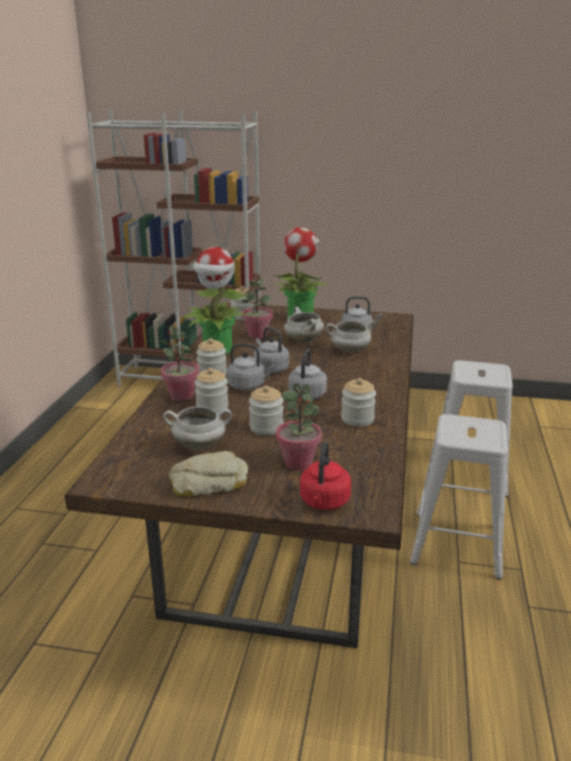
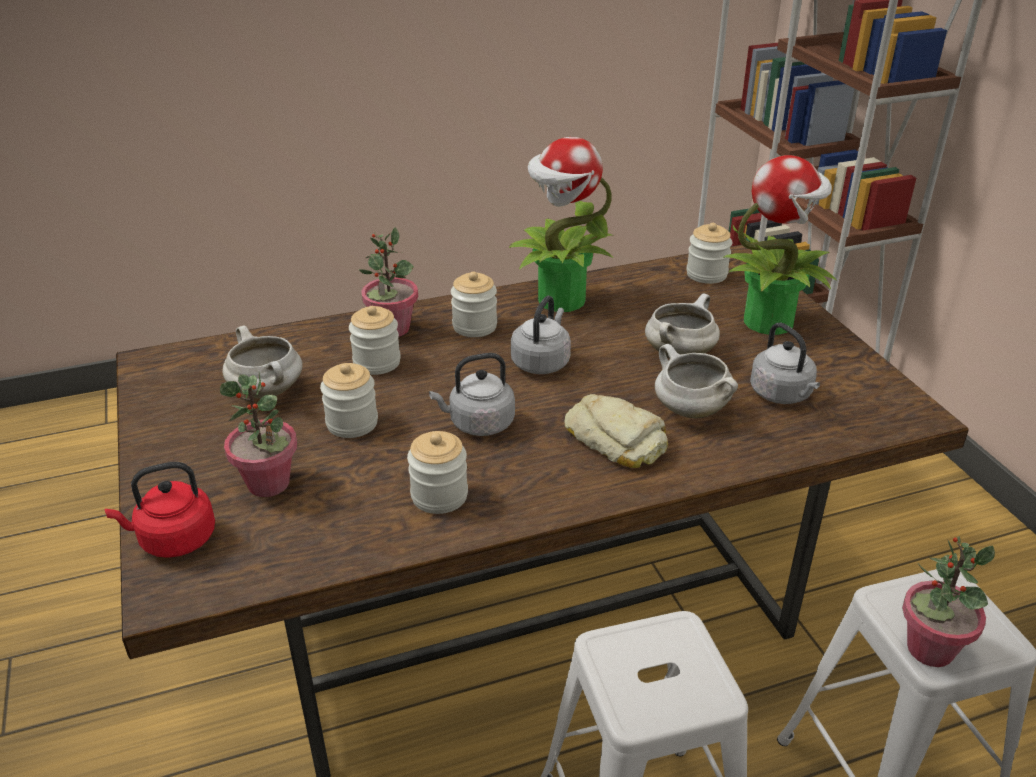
camera: 60 degrees right, 10 degrees up
(209, 482) = (182, 431): bread -> bread (616, 439)
(248, 386) = (466, 365): grey kettle -> none
(257, 335) = (650, 311): potted plant -> potted plant (929, 649)

